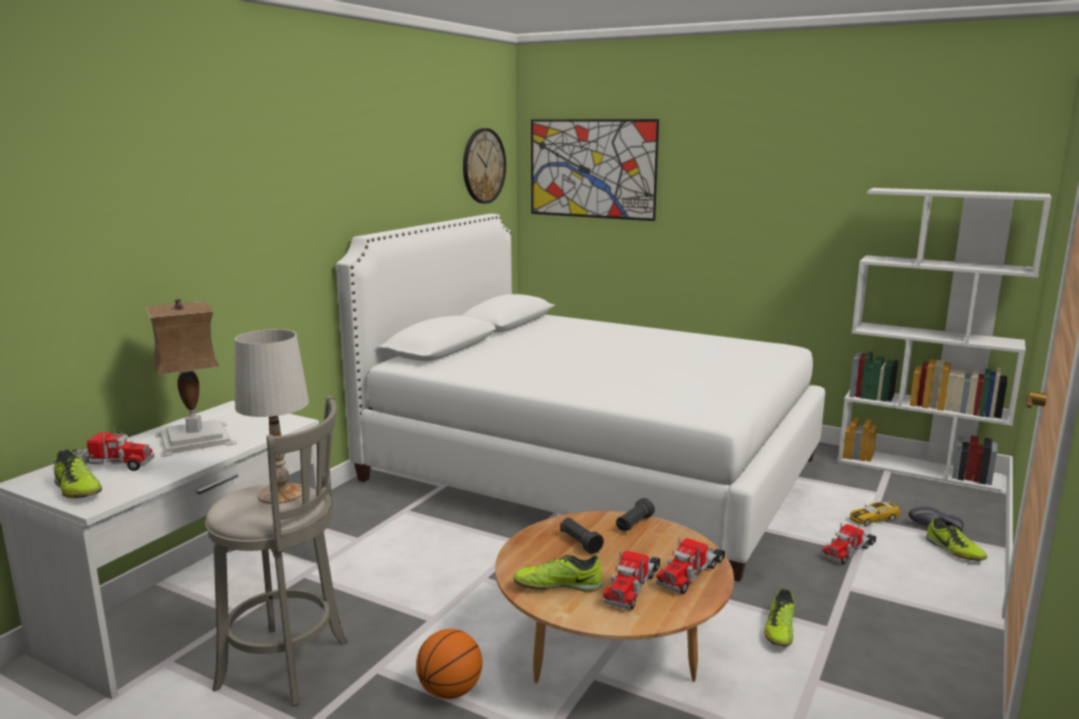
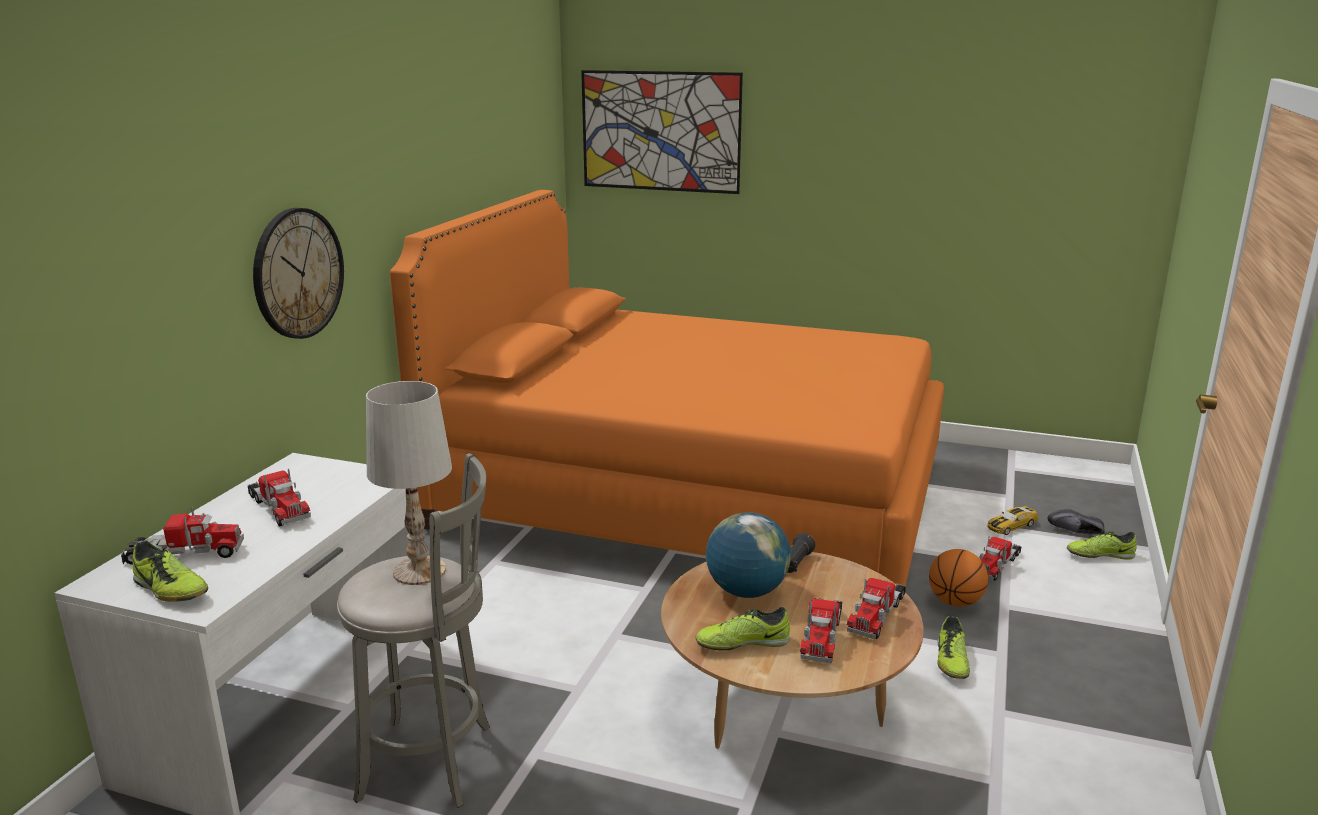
camera: 10 degrees left, 5 degrees up
(196, 438) = (278, 507): table lamp -> toy truck
(450, 691) = (627, 769): basketball -> basketball (955, 602)
(483, 166) = (531, 131): wall clock -> wall clock (298, 273)
(580, 543) = (746, 591): black flashlight -> globe
(591, 469) = (693, 492): white bed -> orange bed
(918, 468) = (1041, 464): white bookcase -> none
(954, 551) = (1099, 555): shoe -> shoe turned 120 degrees clockwise

